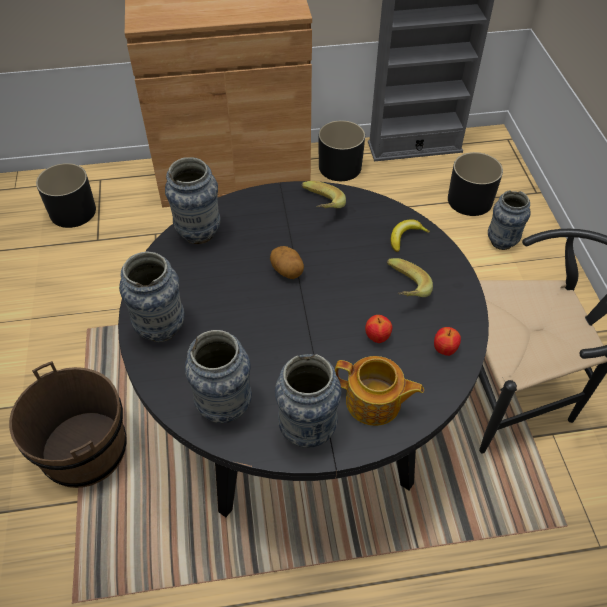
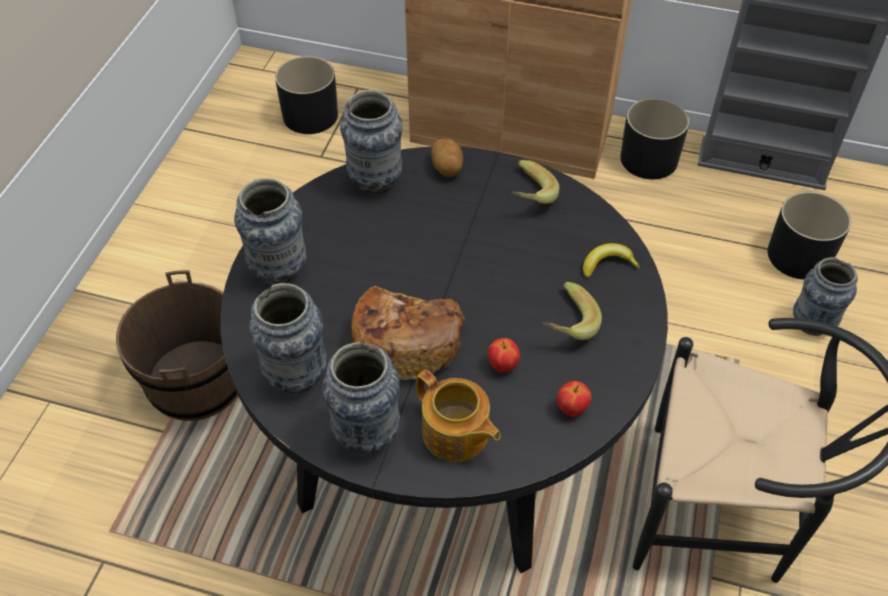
camera: 25 degrees right, 0 degrees up
(287, 271) = (447, 256): potato -> potato (447, 168)
(293, 346) = (405, 340): none -> bread

